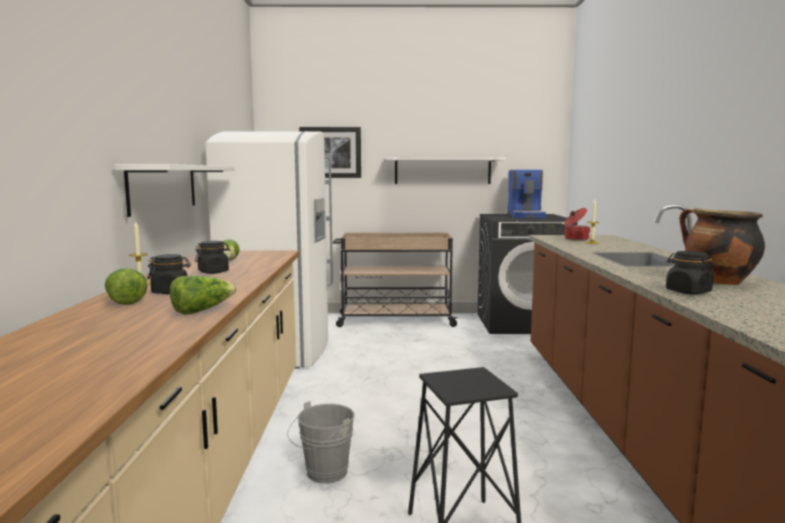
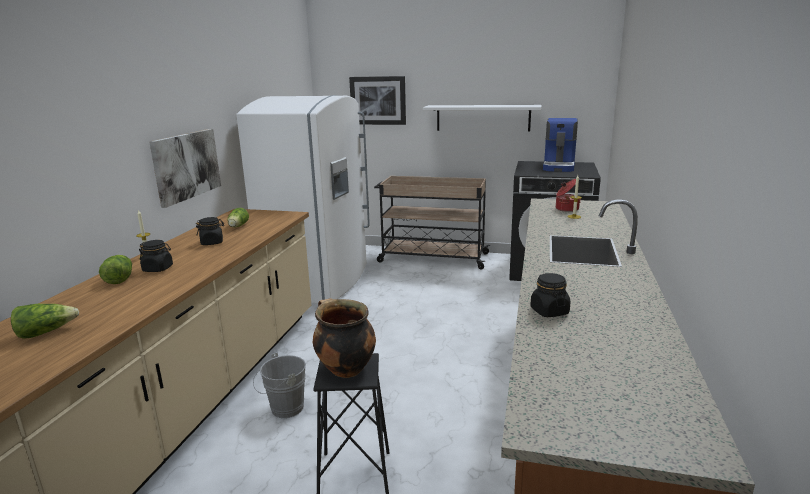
camera: 15 degrees right, 10 degrees up
(163, 187) = (186, 165): white shelf -> picture
(202, 310) = (157, 296): lettuce -> lettuce (46, 332)
(717, 282) = (602, 297): cooking pot -> cooking pot (344, 369)

